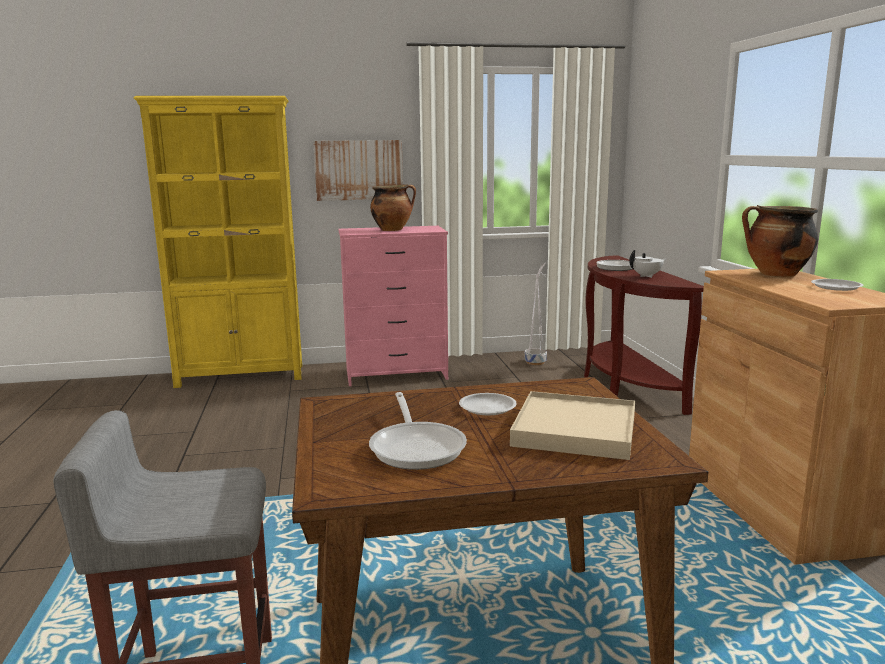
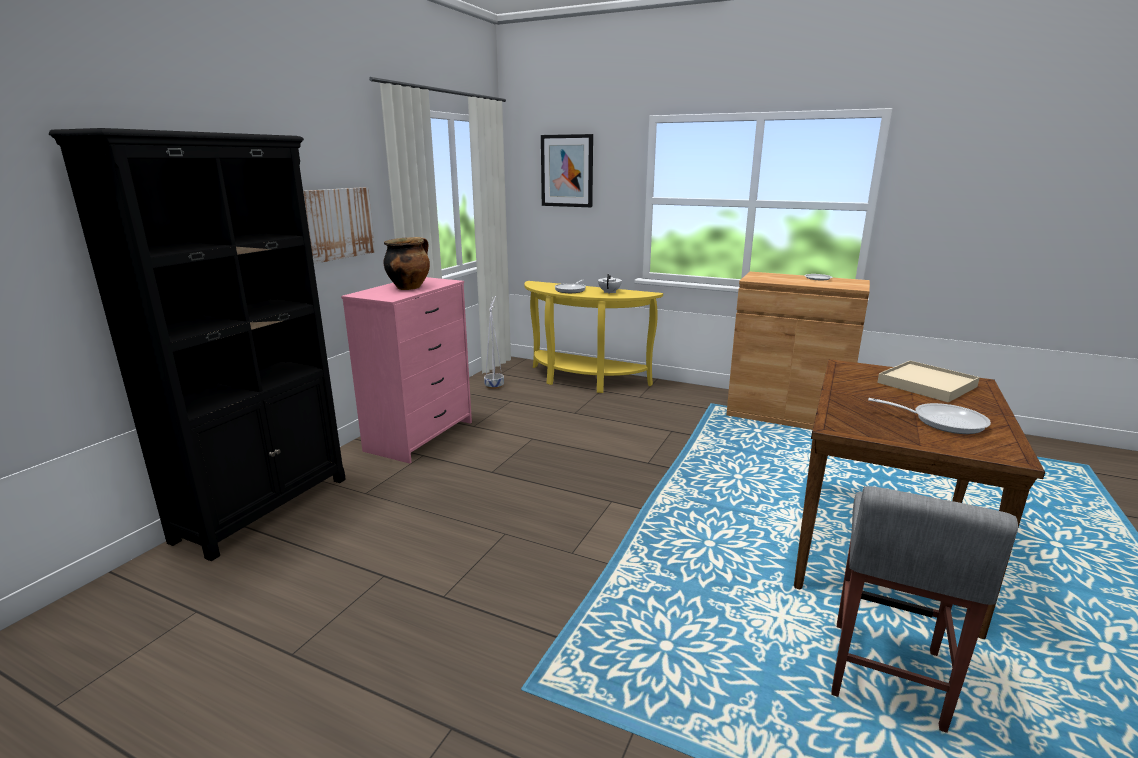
camera: 55 degrees left, 5 degrees up
(241, 376) = (265, 508): yellow bookcase -> black bookcase
(487, 408) = (875, 391): white plate -> none
(625, 385) = (583, 380): brown console table -> yellow console table
(666, 124) = (567, 171): none -> picture
(775, 275) = (771, 276): cooking pot -> none

